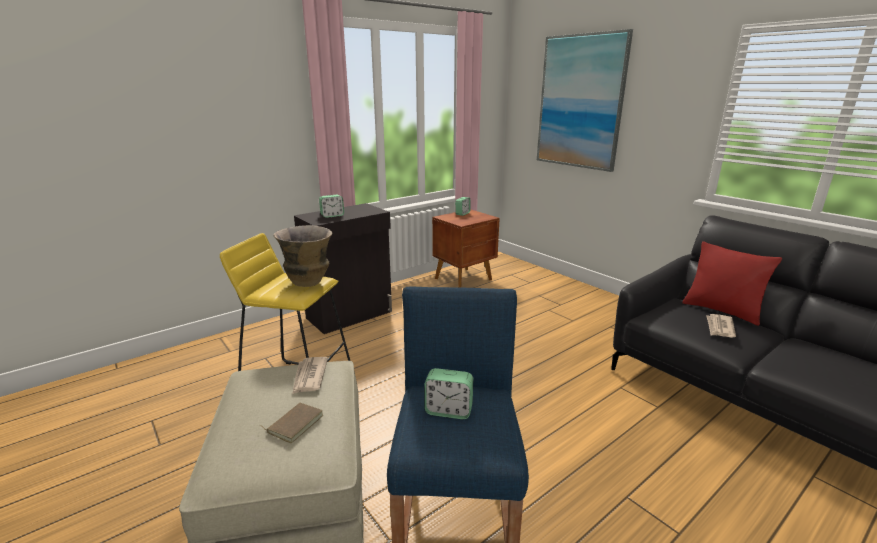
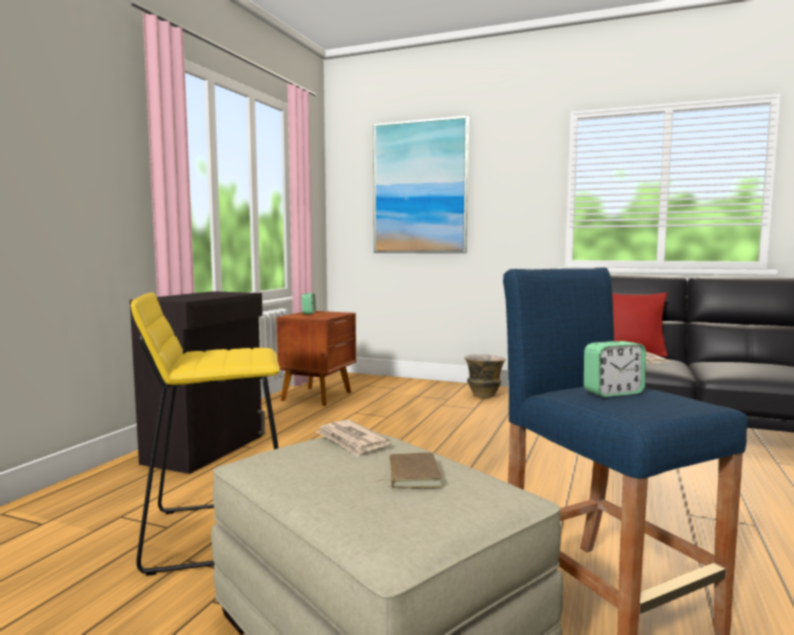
camera: 30 degrees left, 15 degrees down
(308, 282) = (244, 351): vase -> vase (484, 395)
(332, 215) = (191, 297): alarm clock -> none

